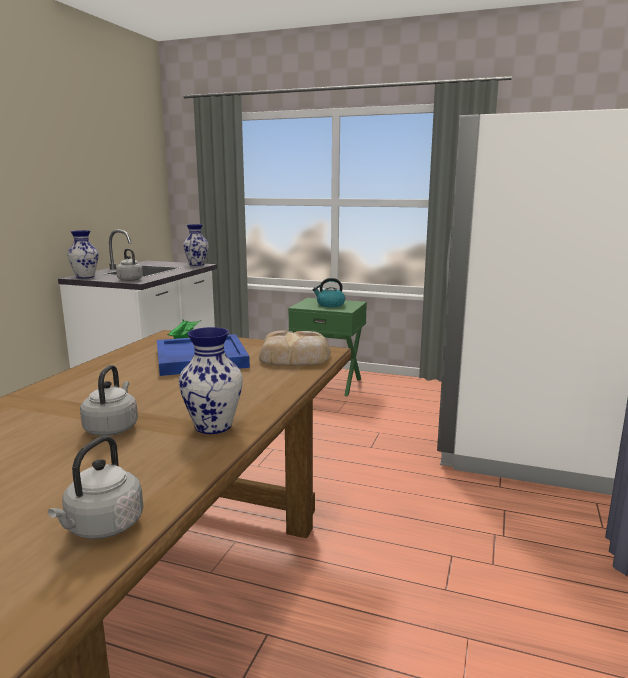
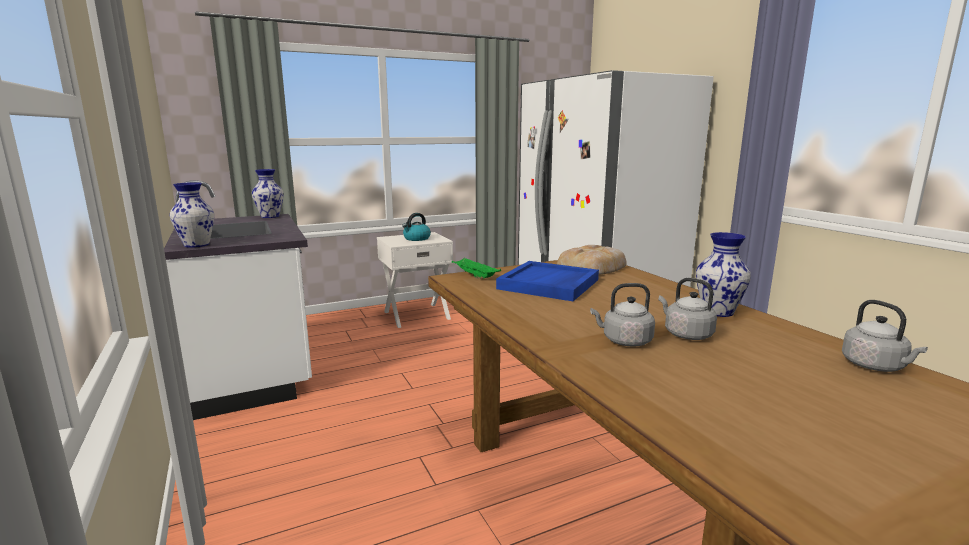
camera: 45 degrees left, 0 degrees up
(129, 279) = (271, 238): grey kettle -> grey kettle (624, 341)
(328, 383) = (416, 315): green nightstand -> white nightstand

